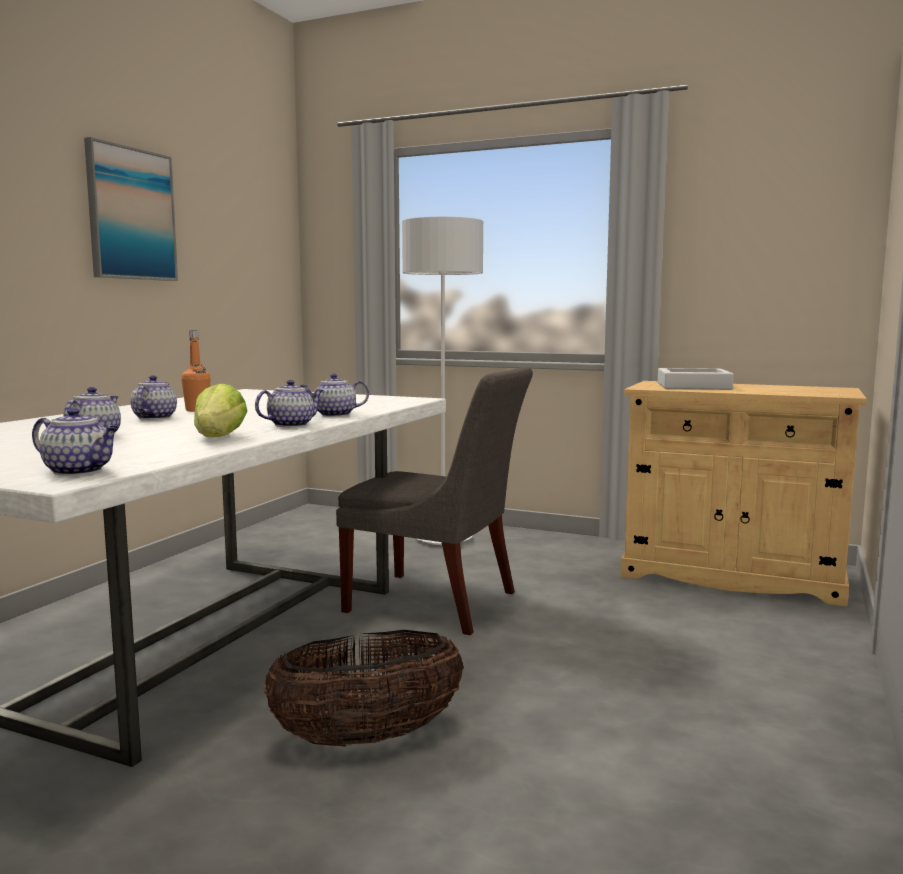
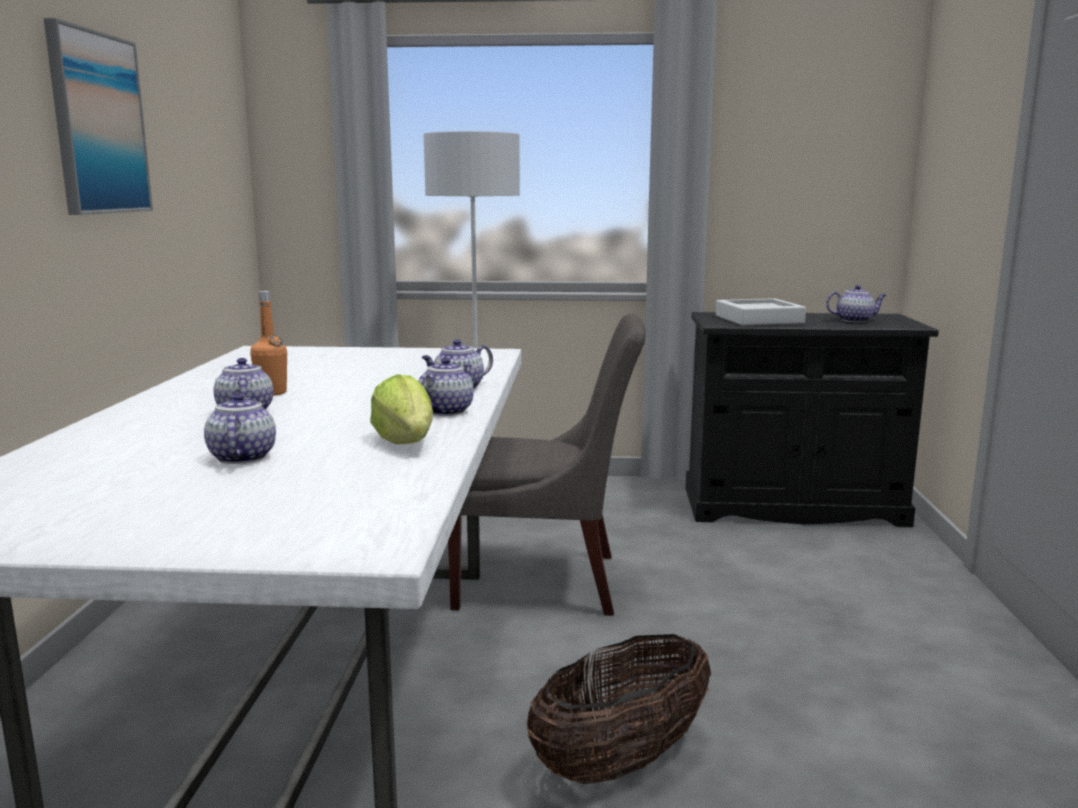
camera: 20 degrees left, 5 degrees up
(79, 471) = (364, 526): teapot -> teapot (855, 320)
(731, 576) = (792, 506): beige cabinet -> black cabinet

